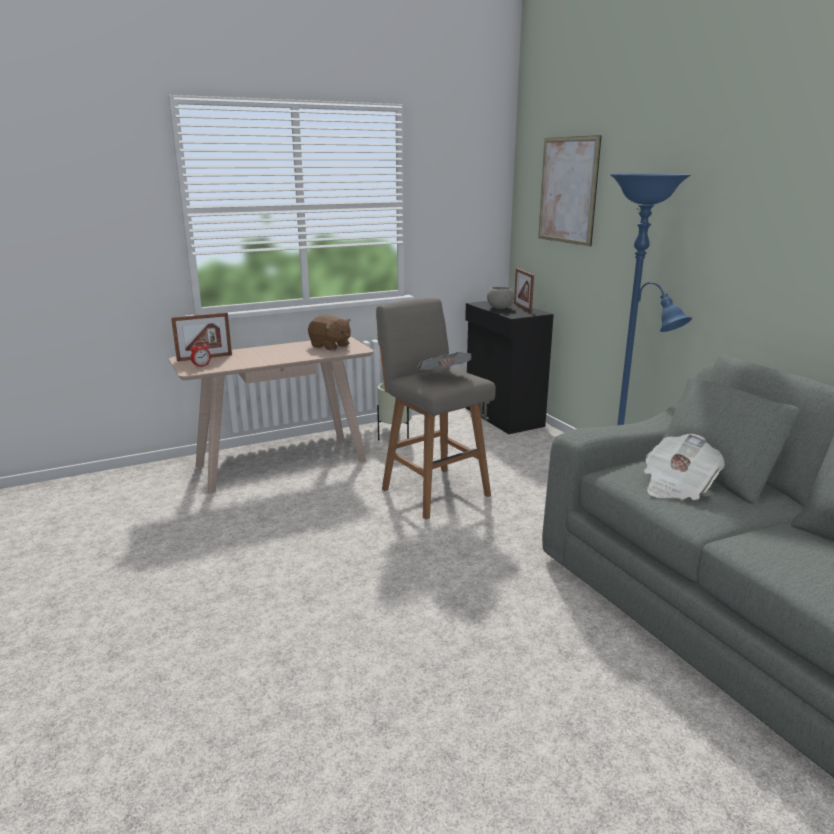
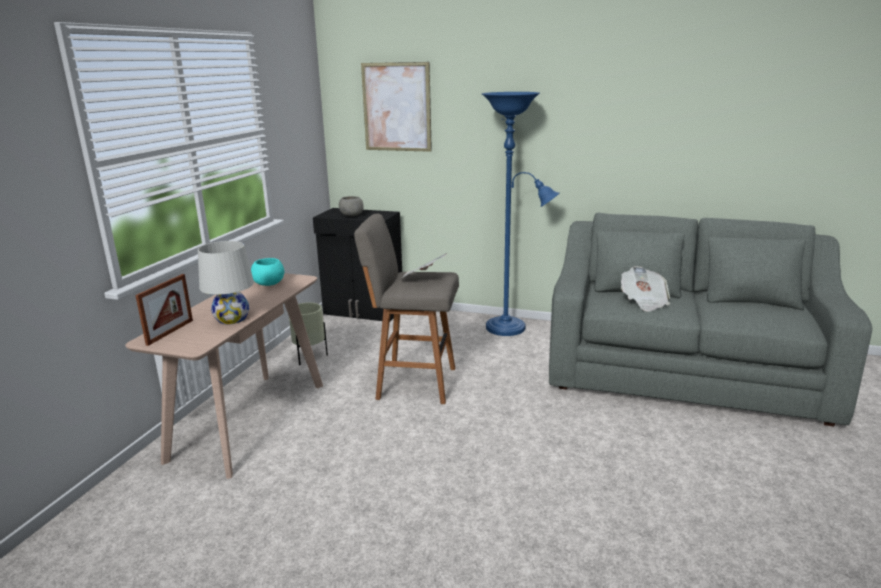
camera: 45 degrees left, 0 degrees up
(201, 366) = (192, 340): alarm clock -> none
(251, 361) = (232, 319): none -> white table lamp
(330, 346) = (269, 284): brown plush toy -> turquoise bowl
(522, 307) = (366, 211): picture frame -> none

